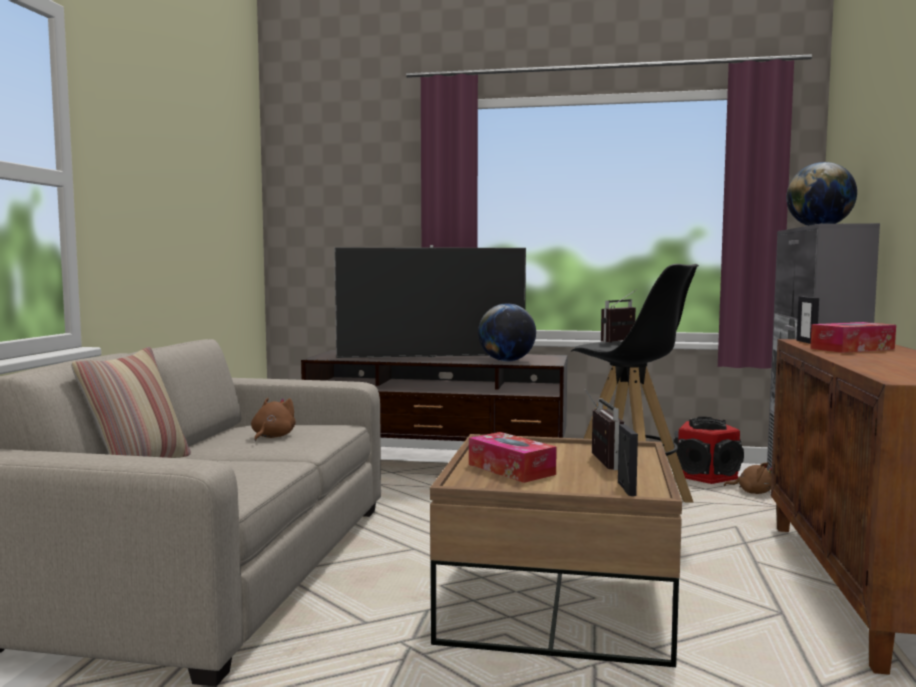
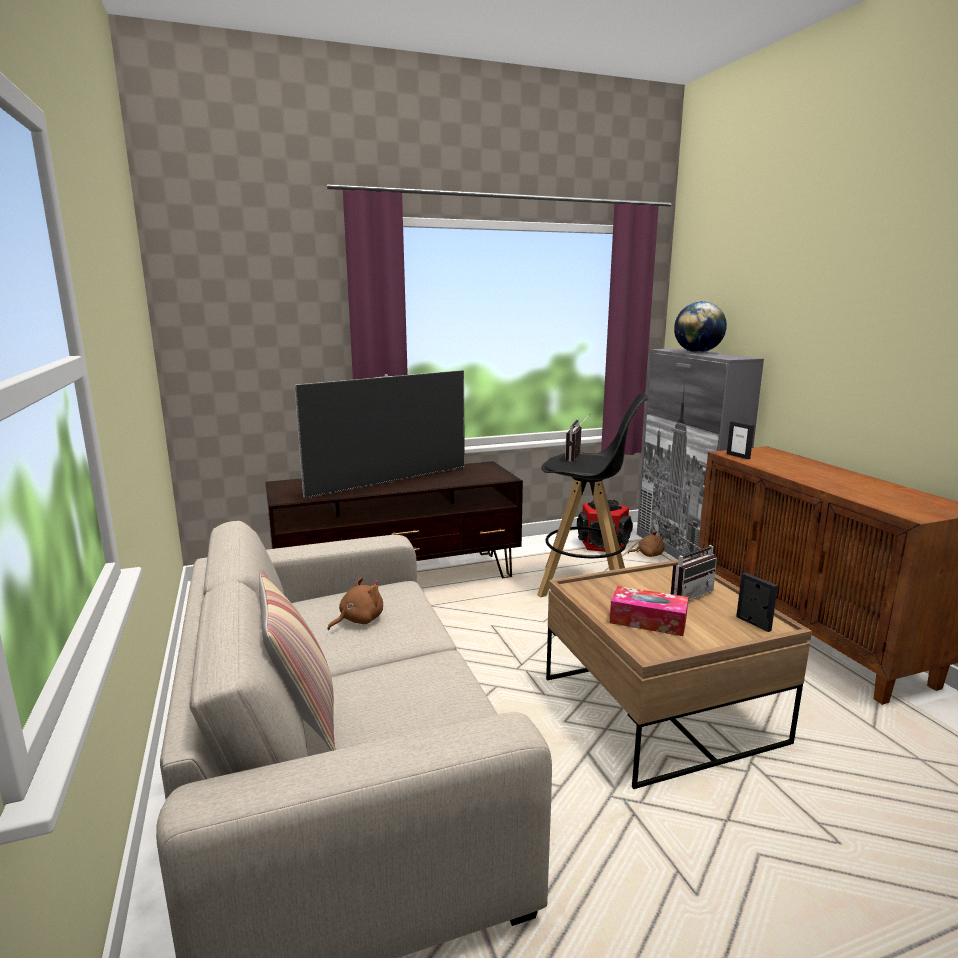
camera: 30 degrees left, 10 degrees up
(272, 437) = (358, 620): brown plush toy -> brown plush toy turned 60 degrees clockwise
(506, 361) = (466, 479): globe -> none
(598, 462) = (686, 594): radio -> radio turned 90 degrees clockwise
(852, 349) = (785, 465): tissue box -> none

